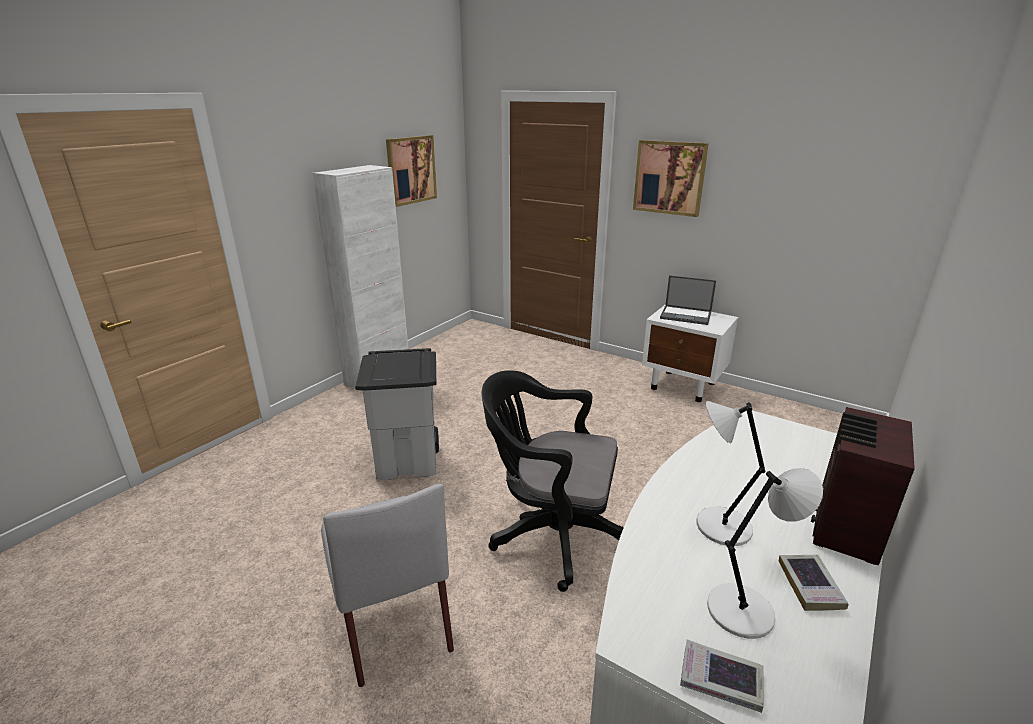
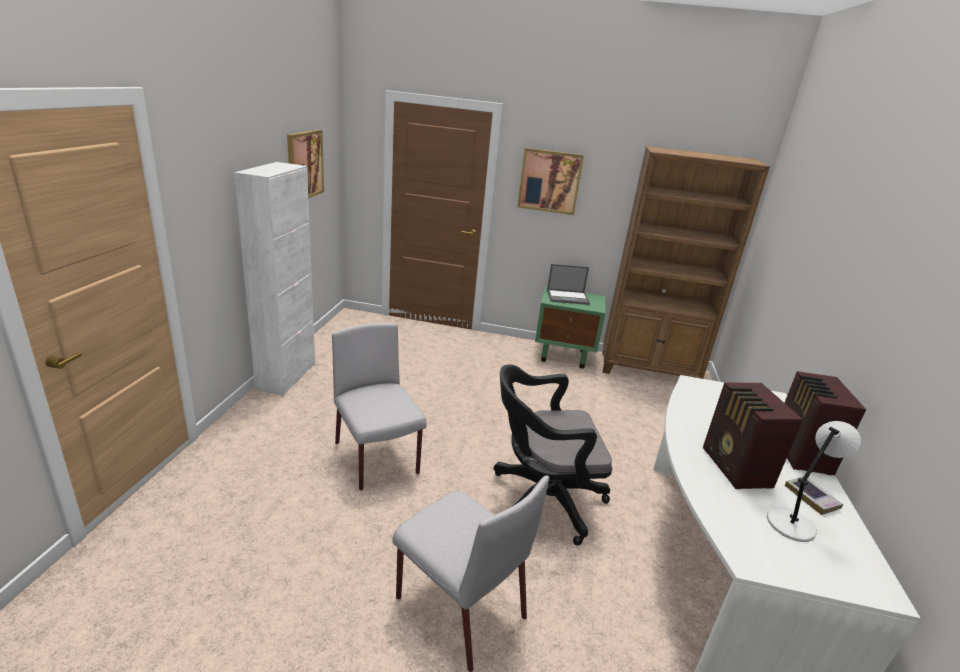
camera: 25 degrees left, 0 degrees up
(408, 461) = (377, 459): grey trash can -> grey chair
(684, 386) = (564, 356): white nightstand -> green nightstand
(720, 526) = (735, 468): grey table lamp -> radio
(720, 680) = (815, 573): book -> none
(789, 415) = (648, 371): none -> brown bookcase

